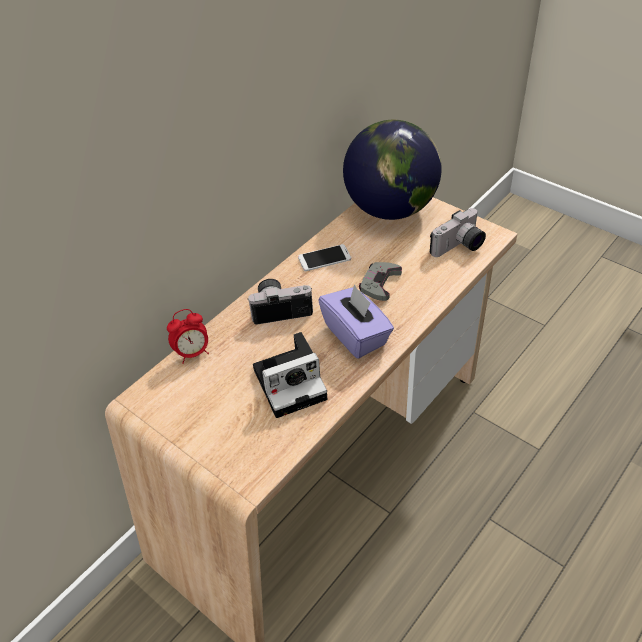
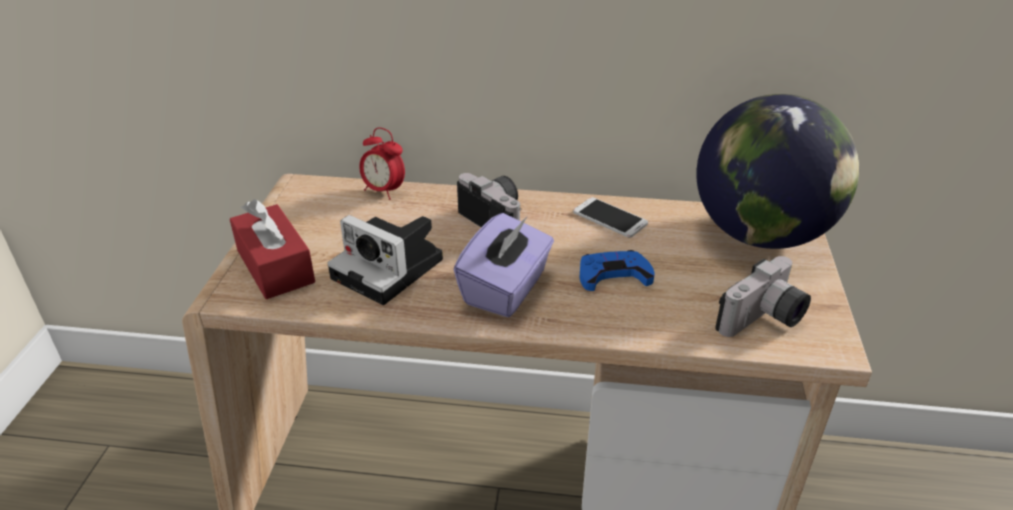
camera: 55 degrees right, 10 degrees down
(236, 445) = (275, 266): none -> red tissue box
(379, 283) = (613, 275): grey game controller -> blue game controller
(459, 247) = (763, 321): camera -> camera turned 60 degrees counterclockwise

